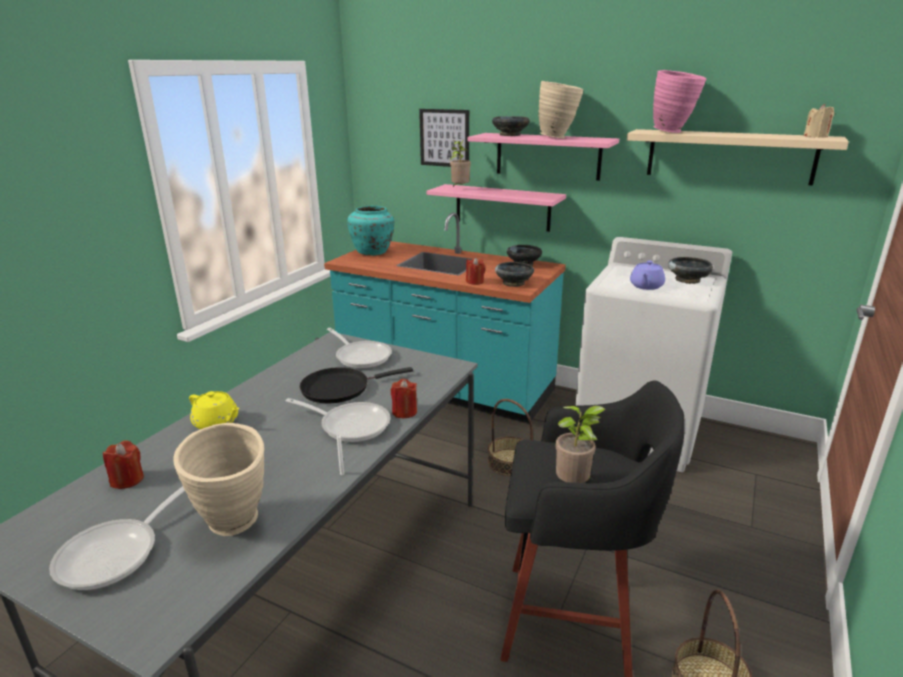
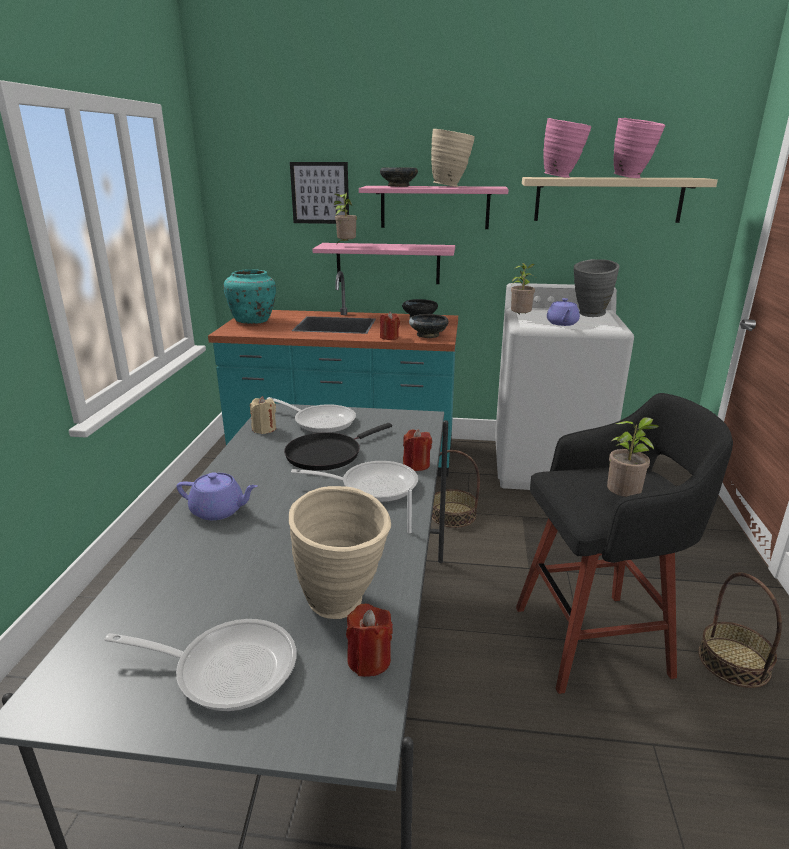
camera: 20 degrees left, 0 degrees up
(116, 553) = (227, 668): frying pan -> frying pan turned 90 degrees counterclockwise
(127, 480) = (162, 589): red candle -> red candle (369, 660)
(217, 423) = (219, 511): yellow teapot -> purple teapot
(608, 276) = (520, 318): none -> potted plant
(688, 280) = (590, 315): black bowl -> grey vase
(752, 135) = (633, 178): none -> pink vase
(816, 136) = (685, 178): beige candle -> beige candle (264, 429)

